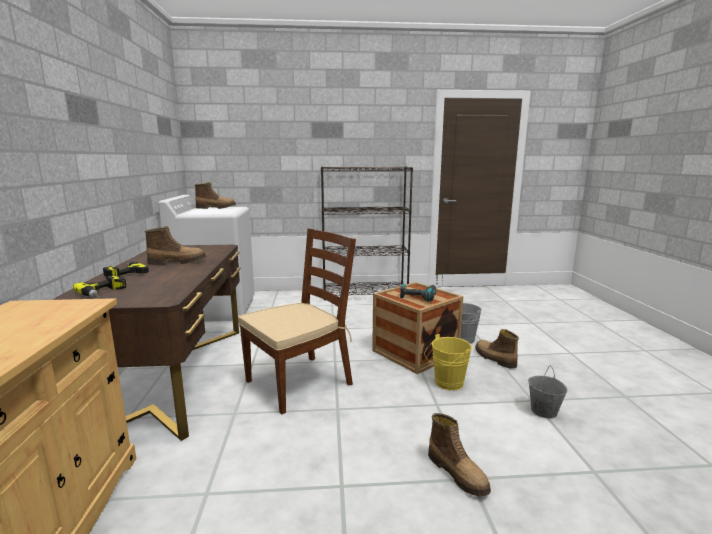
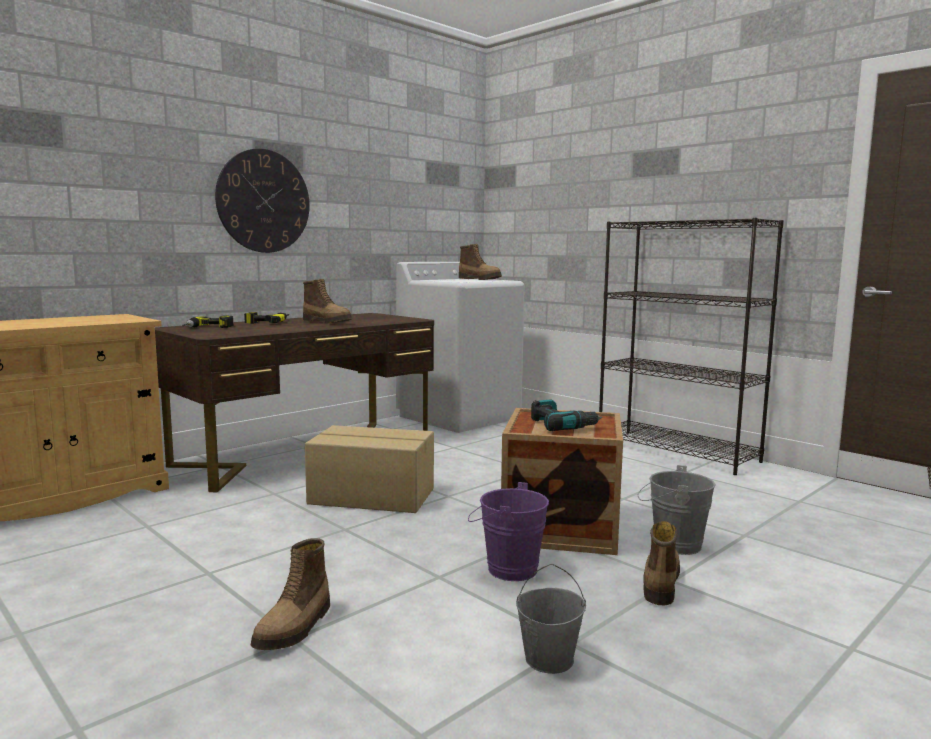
camera: 50 degrees right, 5 degrees down
(82, 156) = (263, 201): none -> wall clock
(300, 382) = (372, 497): brown chair -> cardboard box
(446, 384) = (506, 569): yellow bucket -> purple bucket

